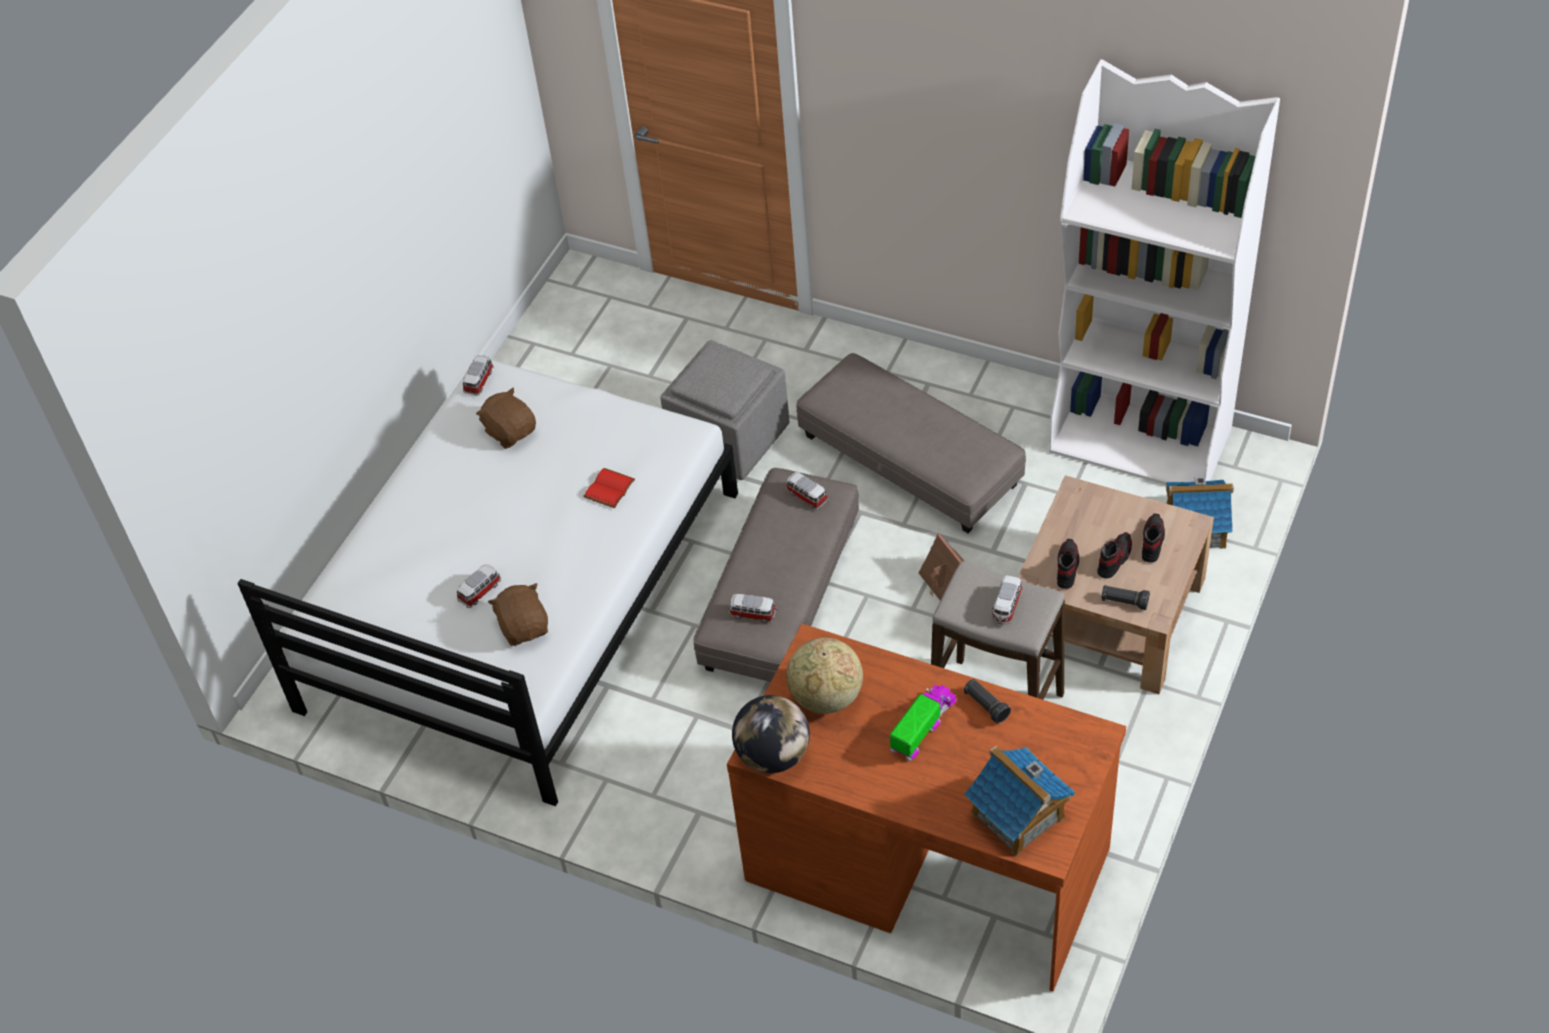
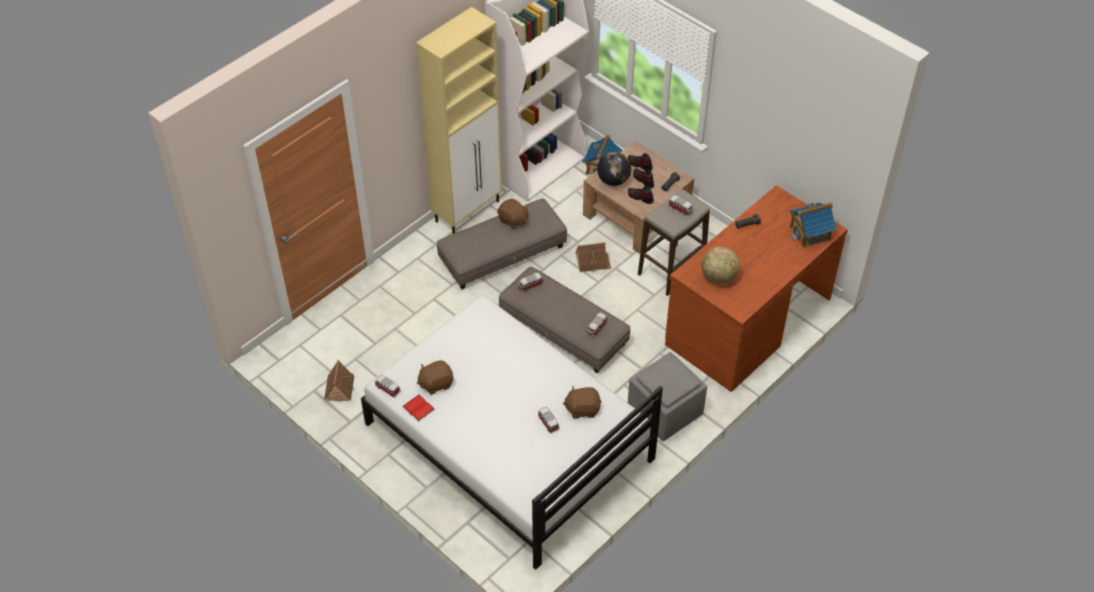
camera: 75 degrees left, 0 degrees up
(549, 369) = (340, 388): none -> toy house
(610, 490) = (505, 349): red book -> red book (419, 408)
(728, 438) = (443, 322): grey ottoman -> grey ottoman (665, 412)
(773, 755) = (744, 305): globe -> globe (613, 180)
(922, 726) = (749, 249): toy truck -> none
(942, 426) = (513, 220): none -> brown plush toy
(983, 385) = (468, 211): none -> beige cabinet

